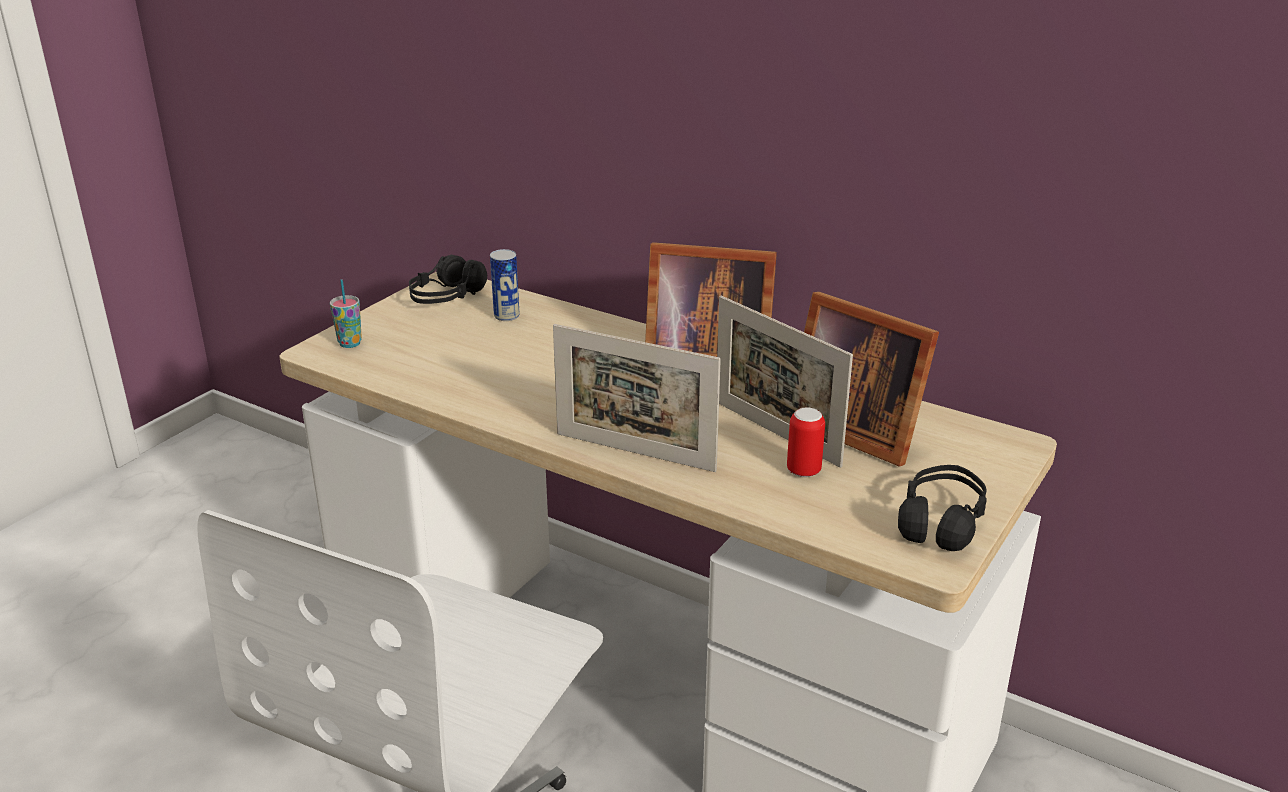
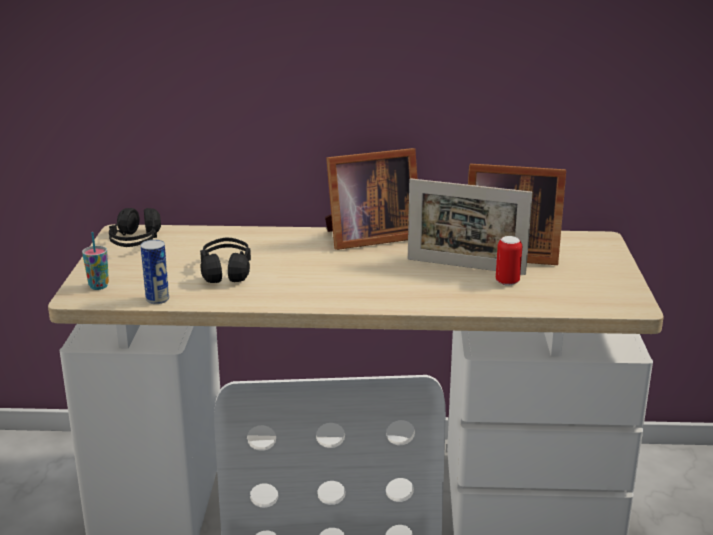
camera: 30 degrees left, 5 degrees down
(506, 316) = (198, 243): can -> can (157, 299)
(635, 452) = (394, 298): picture frame -> none
(941, 522) = (612, 287): black headphones -> black headphones (226, 271)

